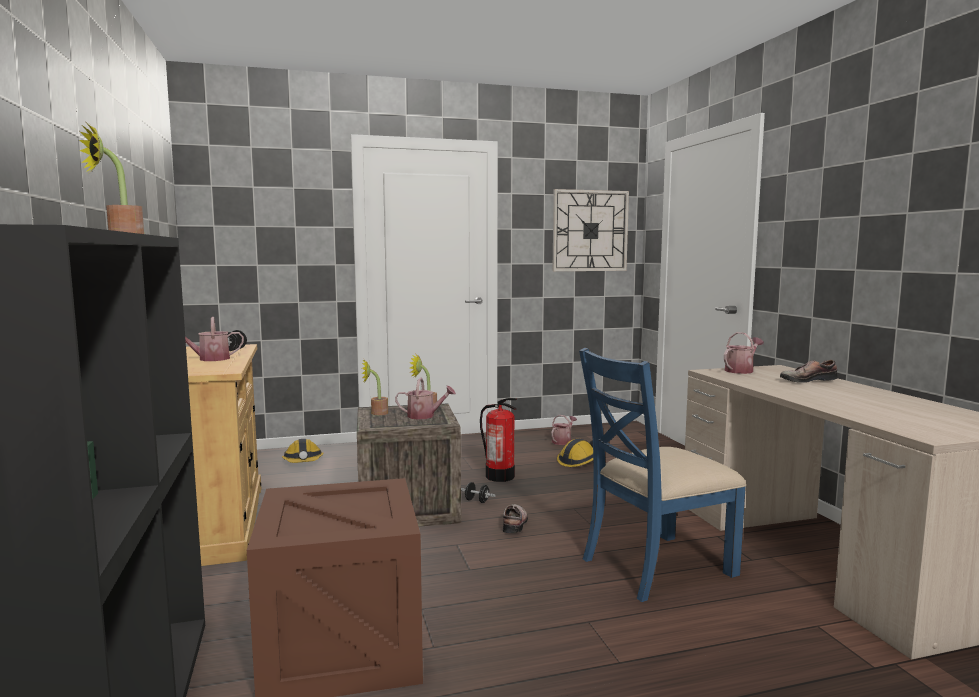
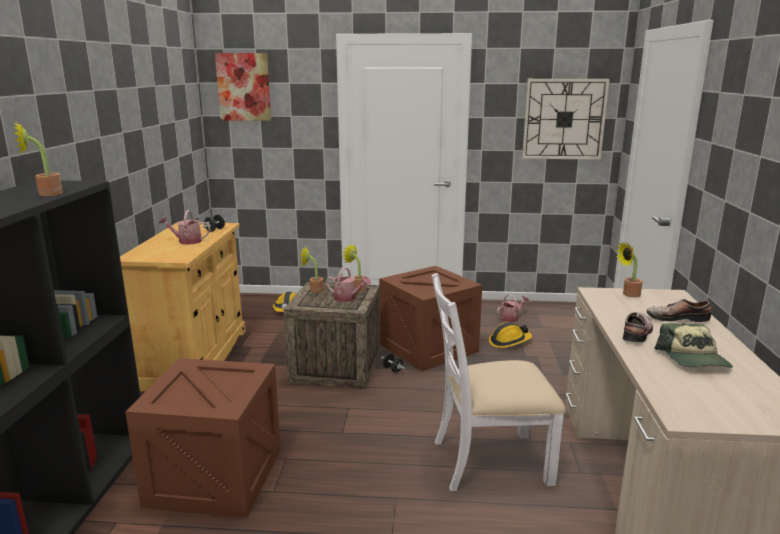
camera: 20 degrees right, 10 degrees up
(235, 191) = (244, 87): none -> picture
(499, 476) = (428, 348): fire extinguisher -> crate
(515, 523) = (407, 397): shoe -> shoe (638, 333)
(655, 566) = (489, 460): blue chair -> white chair
(741, 370) = (628, 294): watering can -> potted plant
(868, 401) = (693, 359): none -> cap

